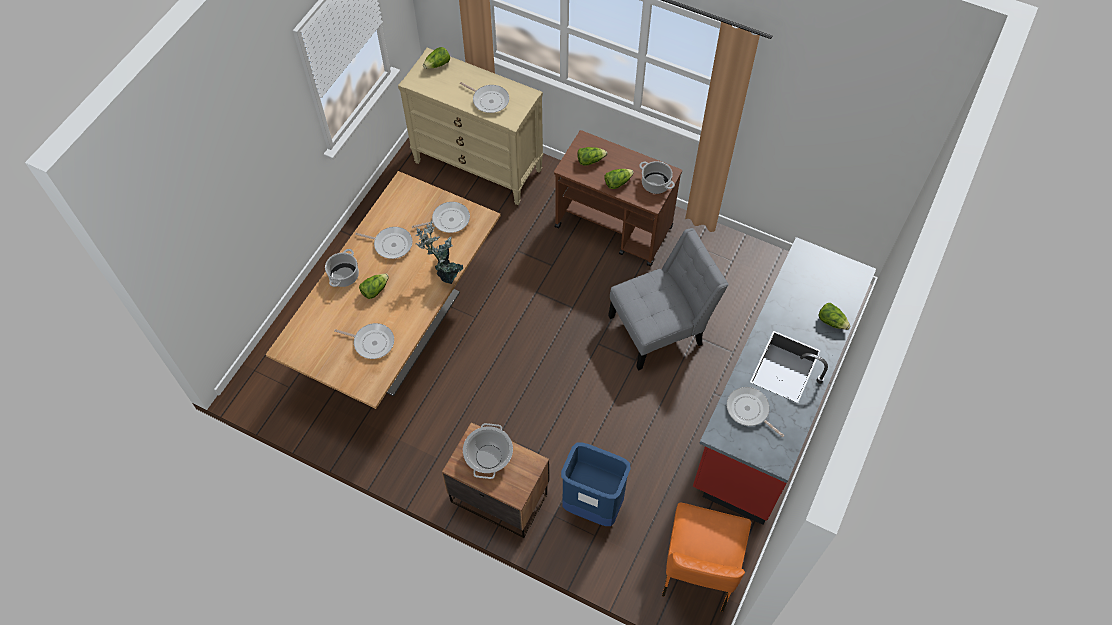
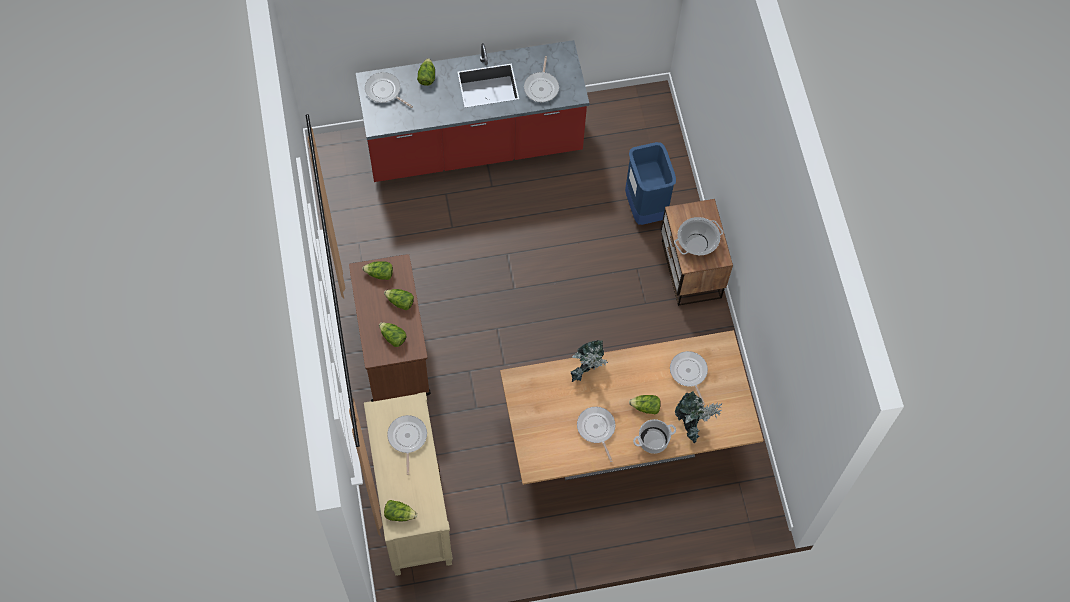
camera: 130 degrees left, 5 degrees up
(329, 312) = (692, 424): none -> potted plant
(448, 220) = (538, 403): frying pan -> frying pan (384, 91)
(655, 184) = (379, 274): cooking pot -> lettuce
(660, 328) = (464, 254): grey chair -> none
(698, 570) = (633, 119): orange chair -> none

